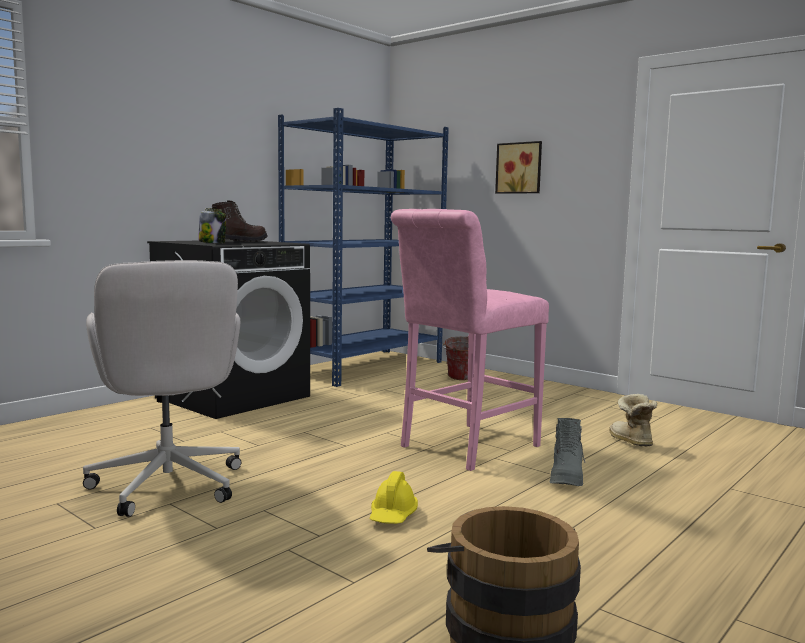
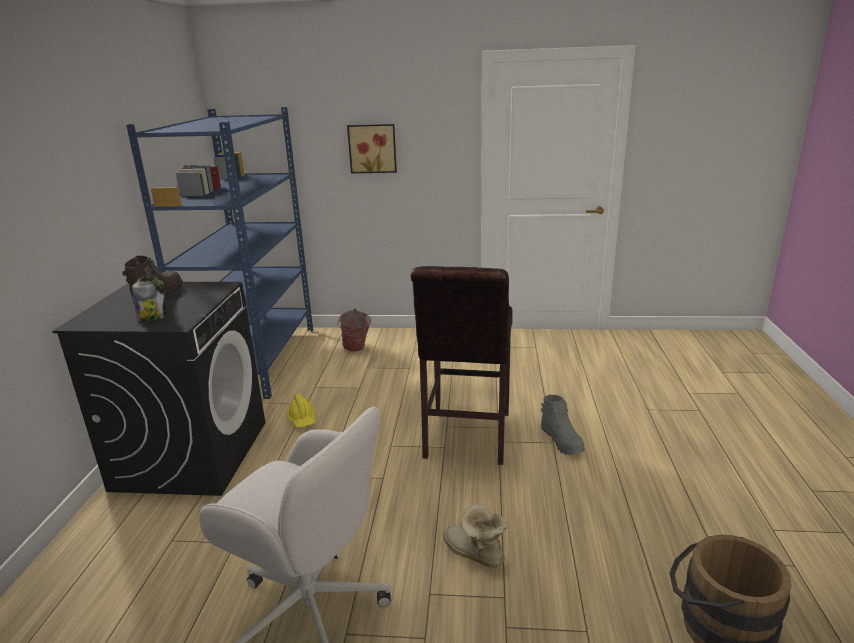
camera: 35 degrees left, 15 degrees up
(393, 515) = (519, 544): yellow hard hat -> yellow hard hat (302, 419)
(463, 447) = (465, 438): pink stool -> brown stool
(629, 441) = (550, 384): boot -> boot (474, 554)

